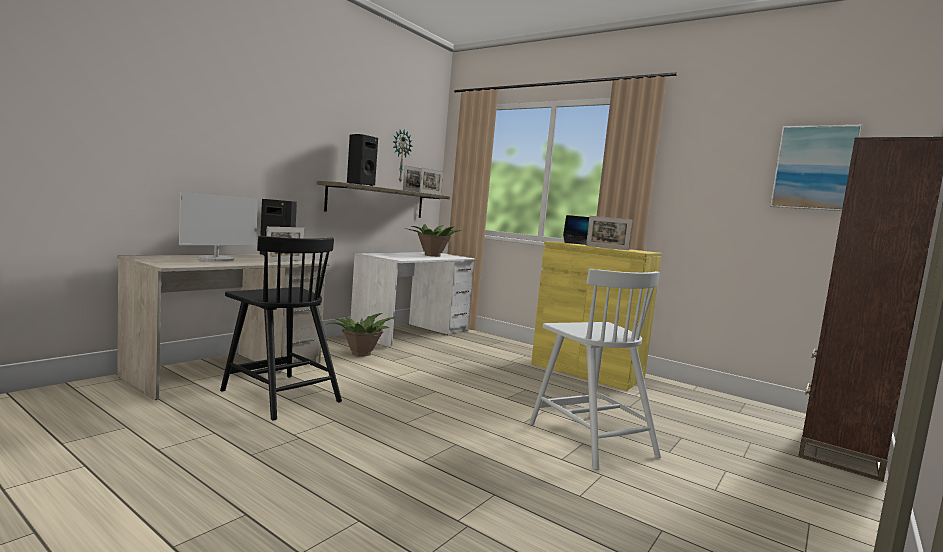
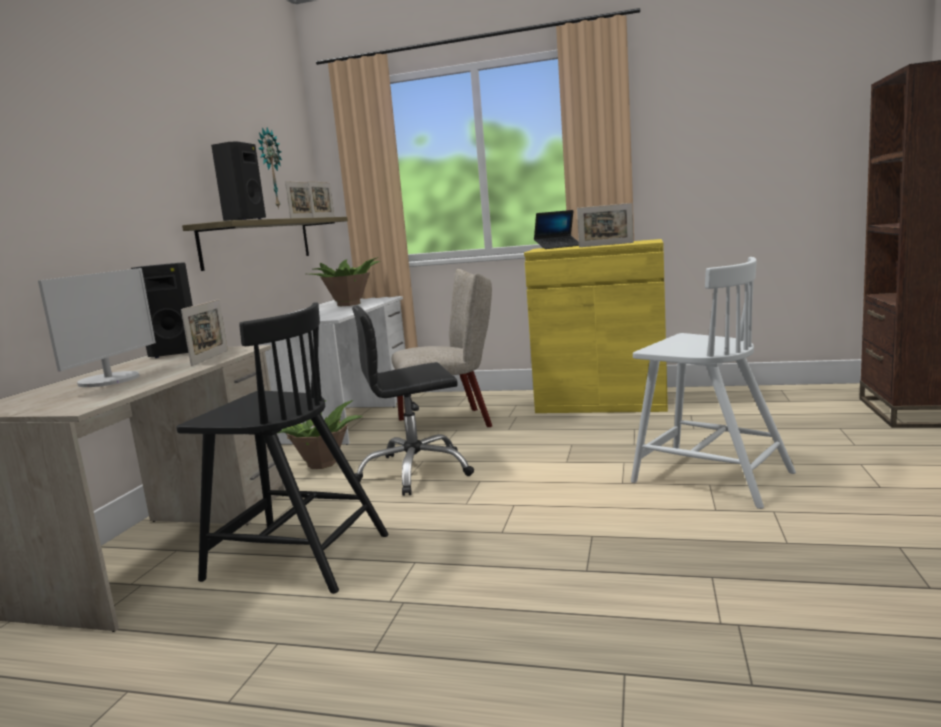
camera: 20 degrees left, 5 degrees up
(405, 374) = (415, 472): none -> black office chair
(468, 353) = (451, 422): none -> beige chair
(814, 168) = (812, 109): picture -> none

